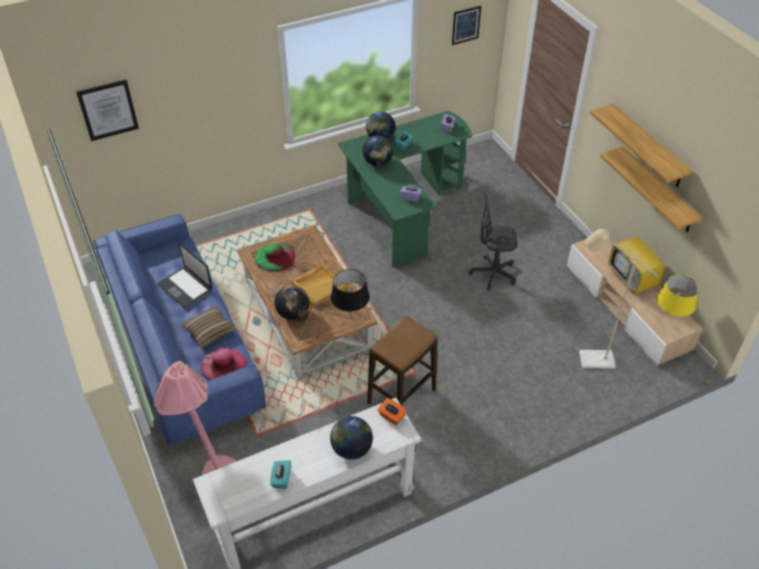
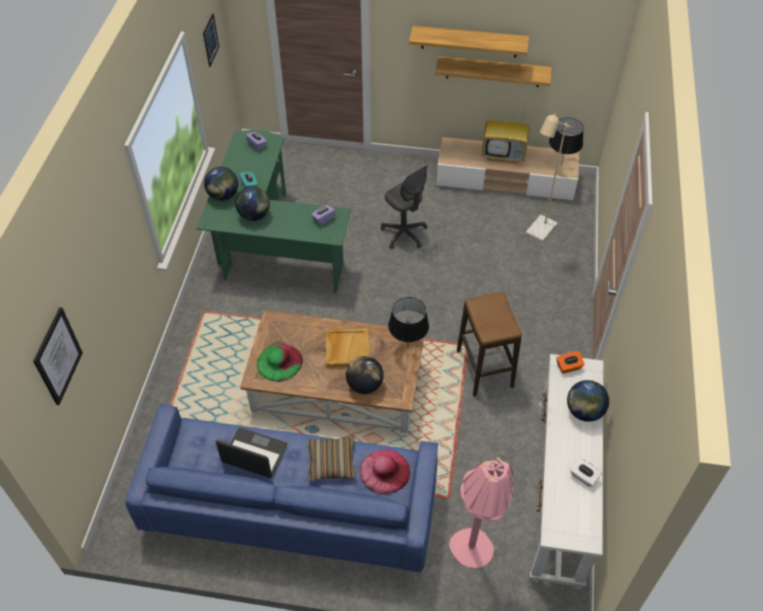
camera: 55 degrees left, 5 degrees up
(186, 287) = (254, 454): laptop -> laptop turned 150 degrees counterclockwise
(281, 479) = (583, 477): turquoise tissue box -> white tissue box
(493, 274) = (404, 234): grey office chair -> grey office chair turned 75 degrees counterclockwise
(667, 324) = (560, 165): yellow table lamp -> black table lamp

